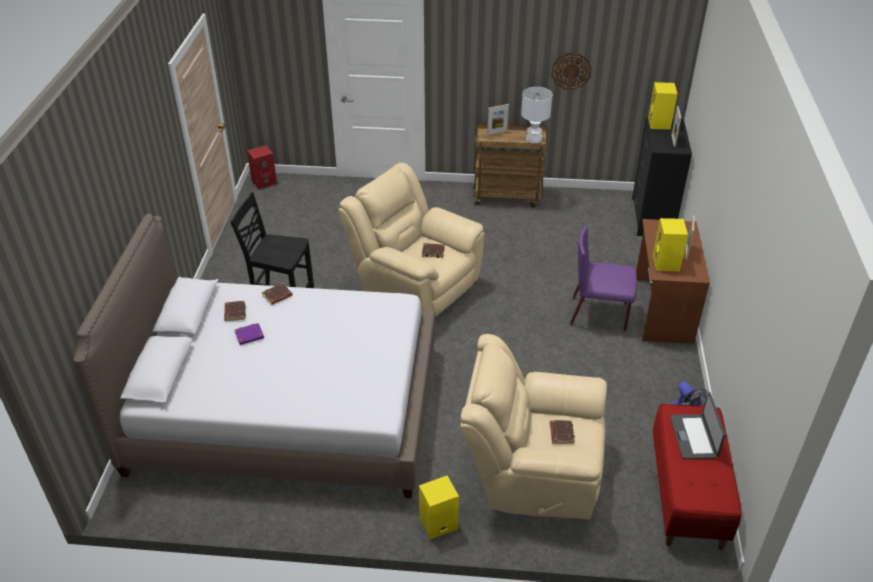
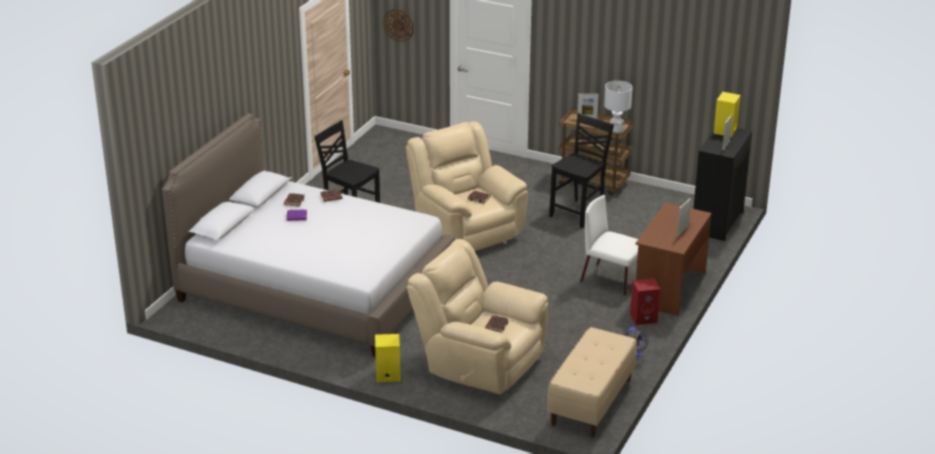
camera: 20 degrees right, 10 degrees down
(264, 181) = (384, 134): red speaker -> red speaker (644, 318)
(515, 236) = (579, 213): none -> black chair
(571, 71) = (655, 71): wall clock -> wall clock (398, 25)
(600, 314) = (611, 280): purple chair -> white chair
(666, 263) = (658, 235): yellow speaker -> none
(687, 494) = (591, 402): red bench -> beige bench
(694, 437) = (599, 349): laptop -> none

